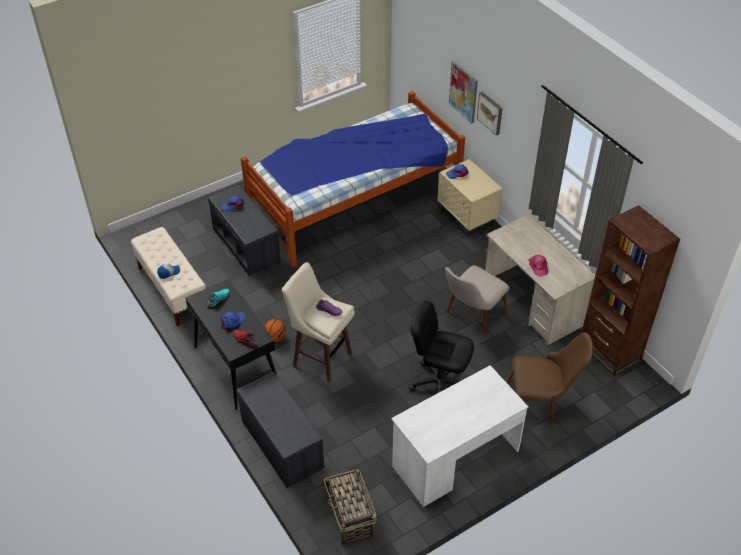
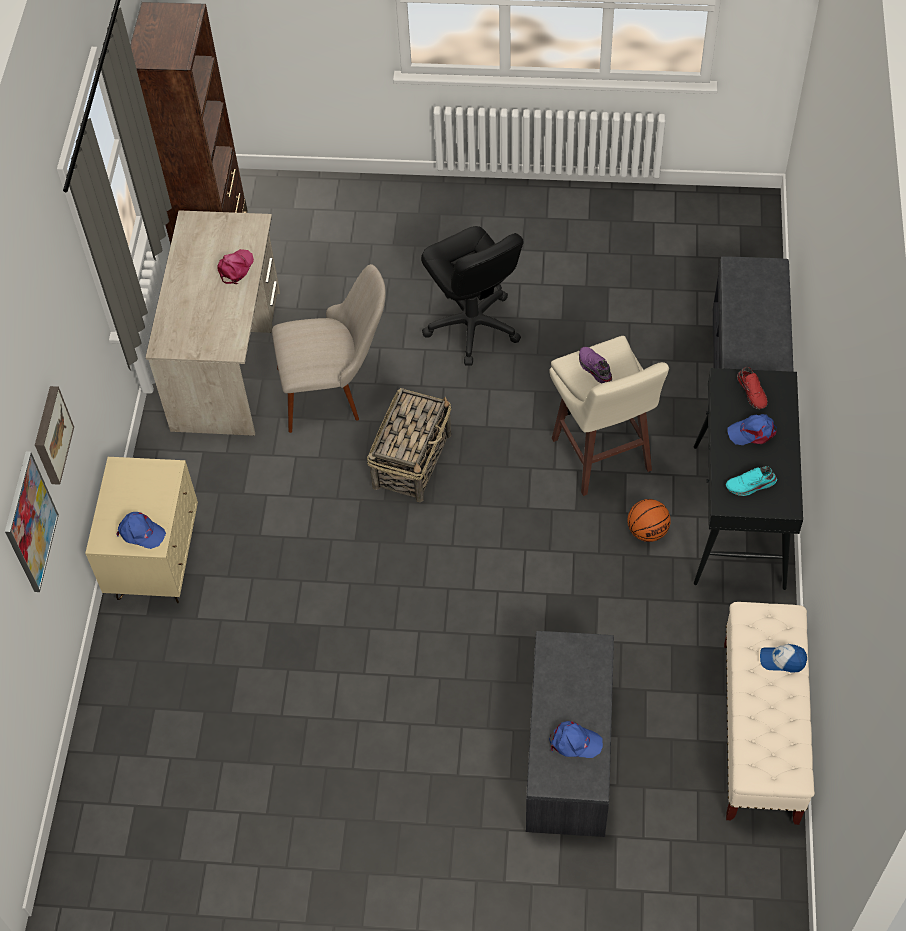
camera: 140 degrees left, 10 degrees up
(350, 517) = (722, 240): basket -> basket (412, 460)
(354, 202) = (300, 729): bed -> none
(455, 458) = (541, 231): white desk -> none
(541, 403) = (371, 232): brown chair -> none

